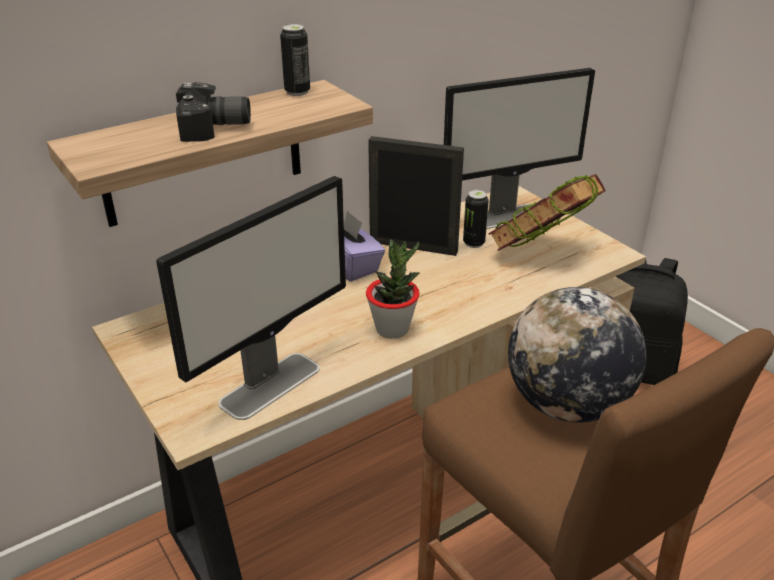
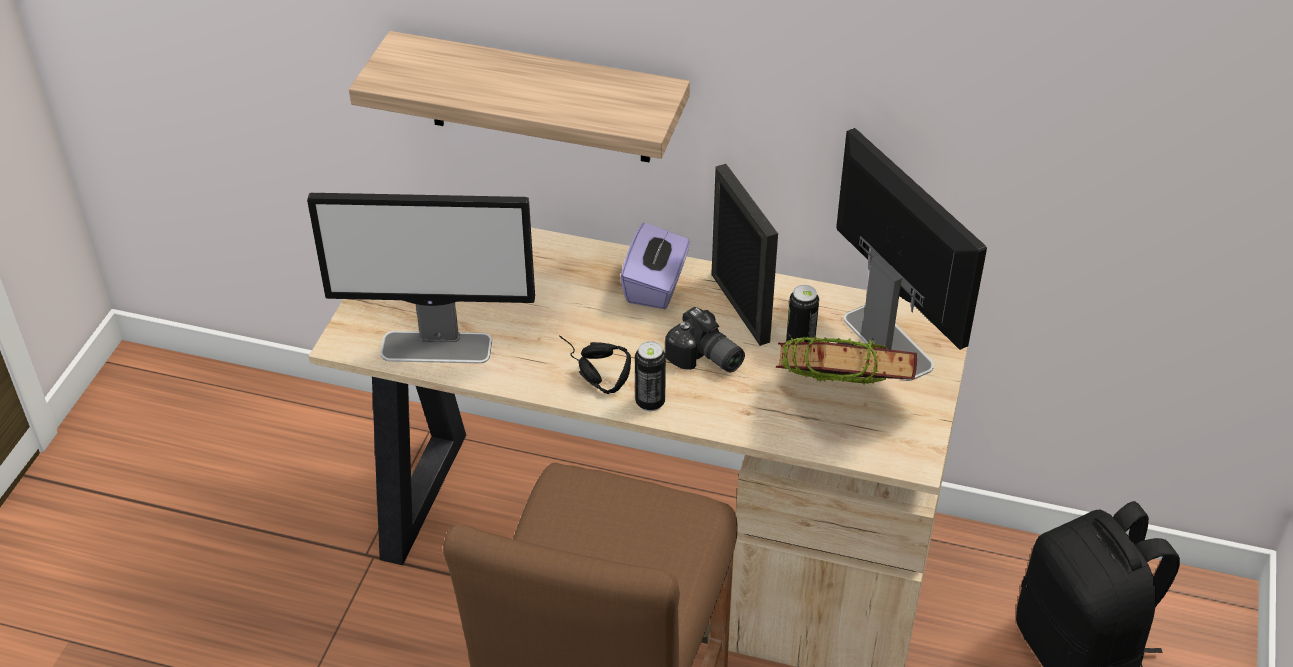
camera: 50 degrees right, 10 degrees up
(215, 130) = (503, 92): camera -> camera (705, 359)
(297, 92) = (637, 84): can -> can (650, 402)
(392, 329) = (588, 372): potted plant -> black headphones
(507, 216) = (887, 341): monitor -> monitor turned 150 degrees counterclockwise
(567, 404) = (640, 550): globe -> none

